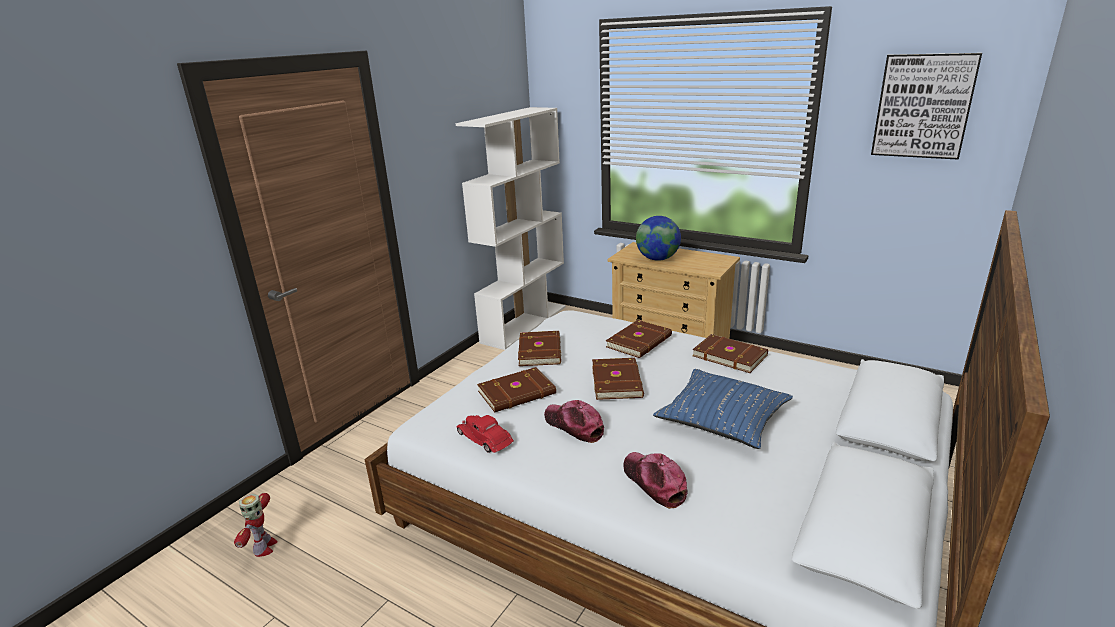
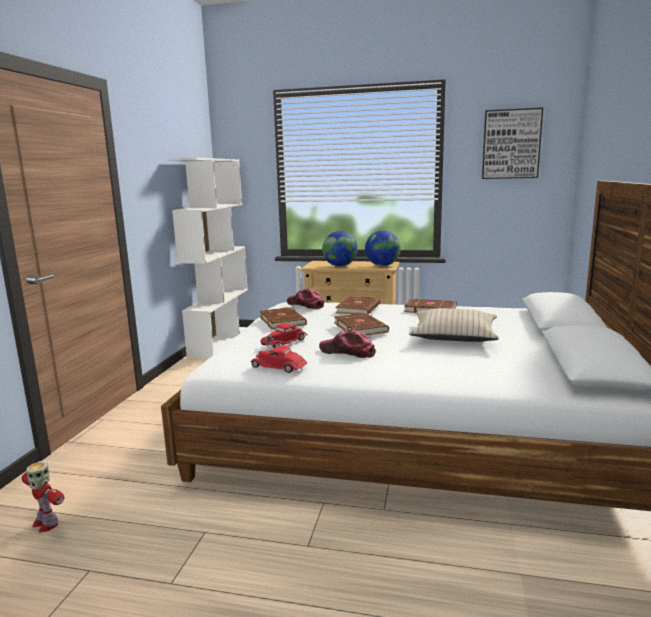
camera: 20 degrees left, 10 degrees down
(264, 548) = (46, 523): toy robot -> toy robot turned 150 degrees clockwise
(517, 393) = (284, 342): brown book -> red toy car
(654, 483) = (436, 369): cap -> cap (305, 305)
(711, 264) = (382, 265): none -> globe
(722, 418) = (454, 336): blue pillow -> beige pillow

